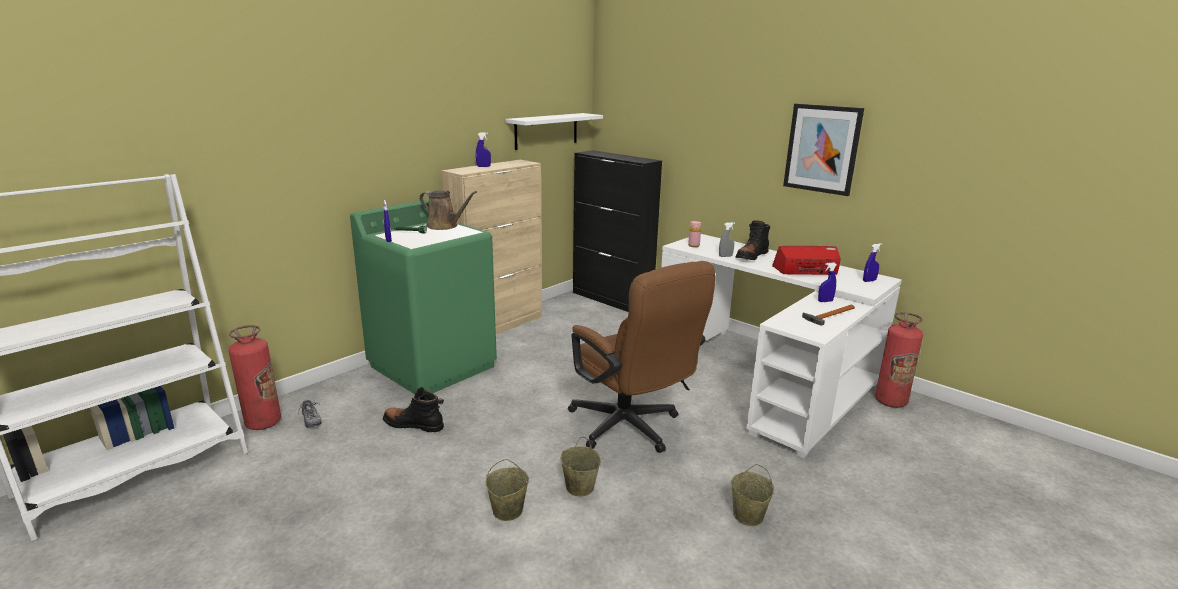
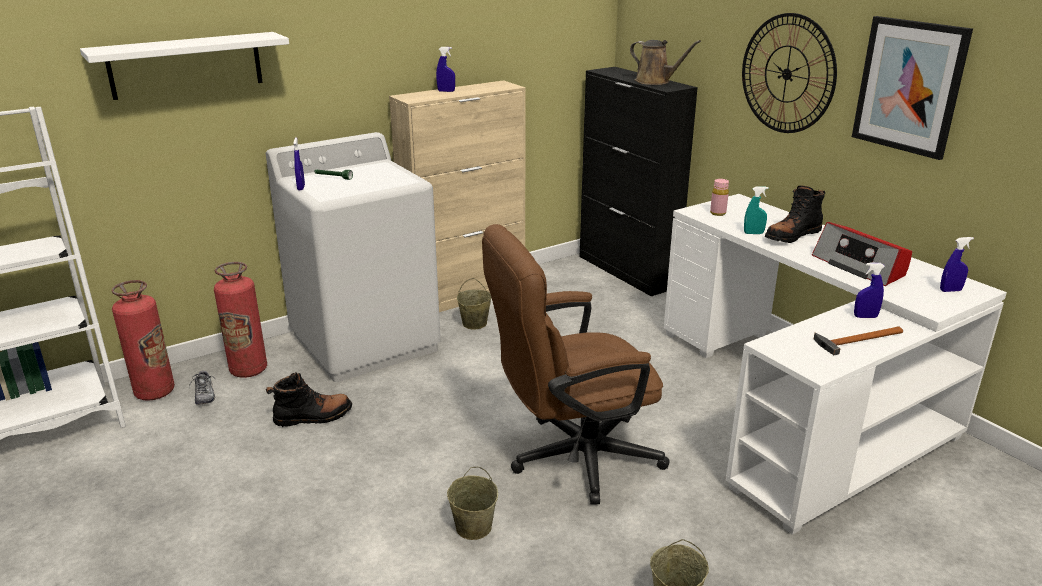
camera: 15 degrees right, 5 degrees up
(414, 425) = (313, 417): black boot -> black boot turned 135 degrees clockwise
(433, 366) = (365, 342): green washing machine -> white washing machine
(444, 226) = (380, 170): brown watering can -> brown watering can (655, 81)
(507, 511) = (374, 544): beige bucket -> beige bucket (474, 324)
(546, 131) = (545, 41): white shelf -> white shelf (186, 65)
(630, 429) = (571, 458): brown office chair -> brown office chair turned 90 degrees clockwise
(725, 256) = (753, 233): grey spray bottle -> turquoise spray bottle
(731, 146) = (787, 74): none -> wall clock
(806, 271) = (860, 266): radio -> radio turned 135 degrees counterclockwise
(890, 401) = (968, 468): fire extinguisher -> fire extinguisher (248, 370)

